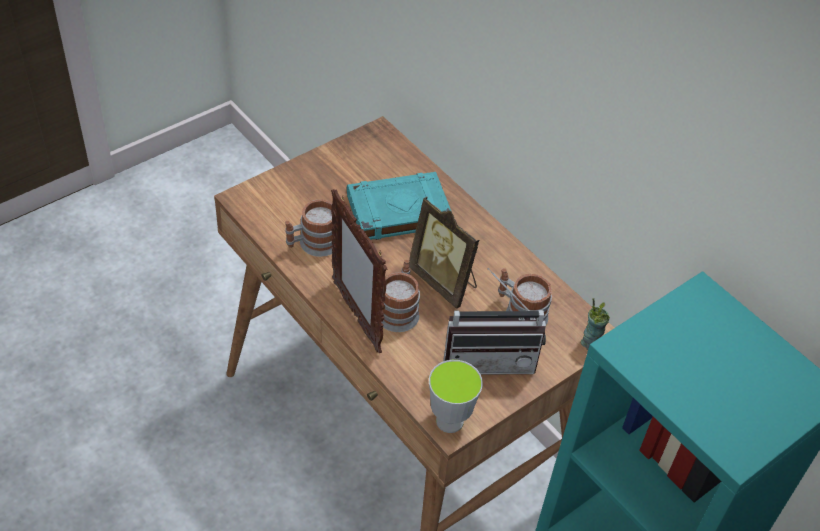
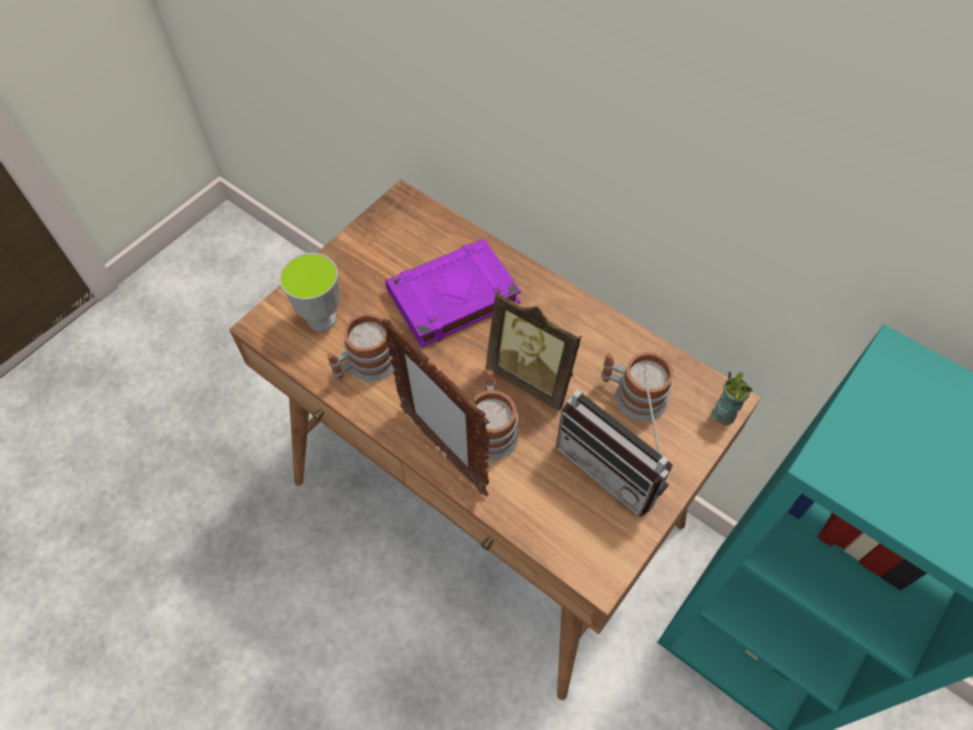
camera: 10 degrees left, 10 degrees up
(397, 211) = (452, 298): turquoise book -> purple book
(449, 421) = (595, 566): cup -> cup (321, 319)
(489, 357) = (615, 465): radio -> radio turned 60 degrees clockwise

